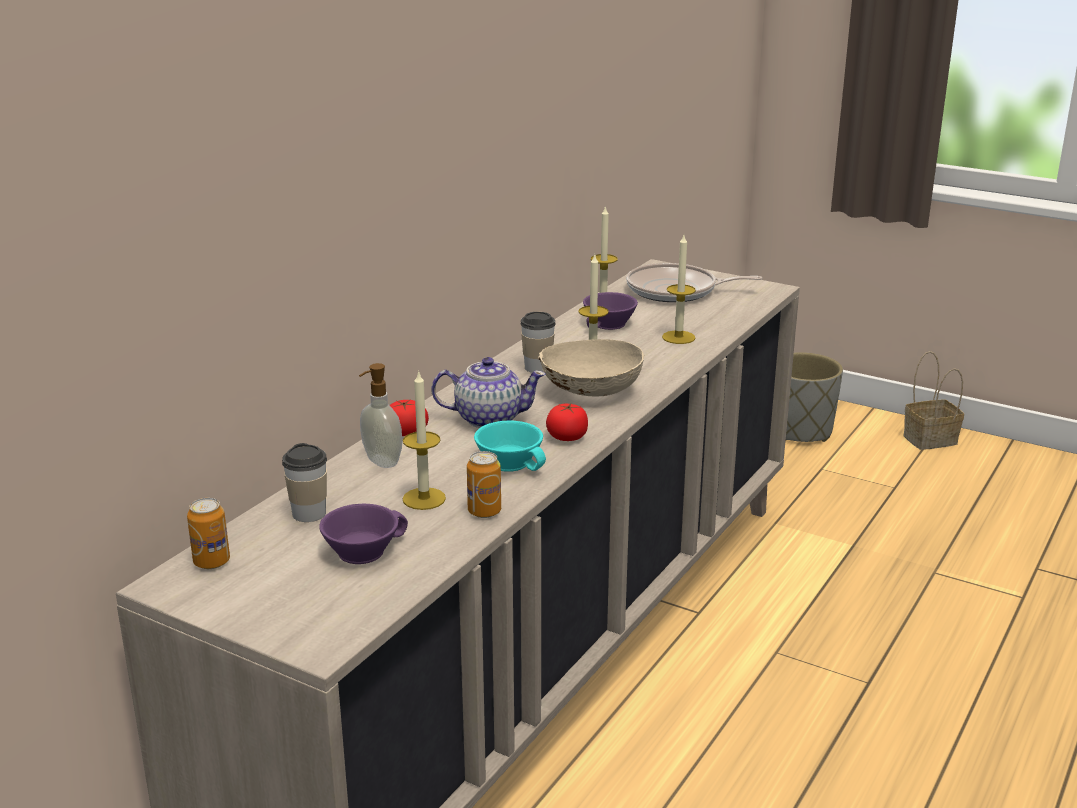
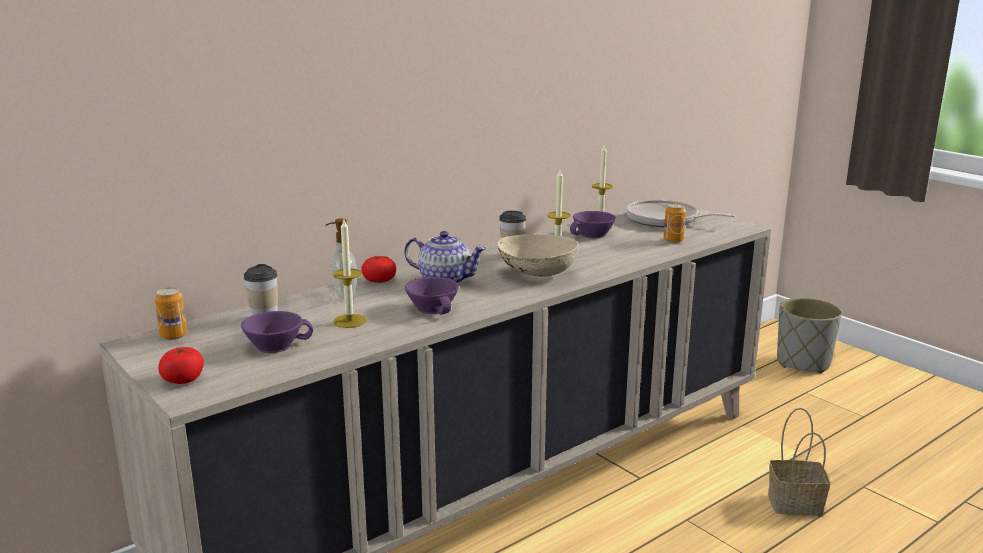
camera: 20 degrees right, 5 degrees down
(484, 511) = (383, 335): can -> can (673, 240)
(512, 462) = (435, 308): turquoise cup -> purple cup
(567, 436) = (491, 298): tomato -> tomato (183, 379)
(678, 337) = (639, 248): candle -> none
(931, 439) = (918, 385): basket -> basket (796, 503)

